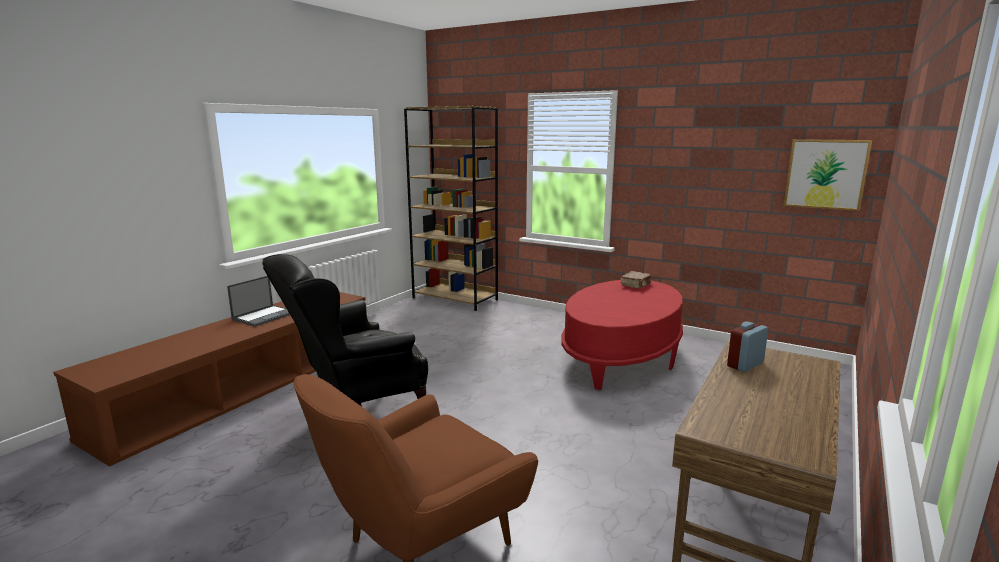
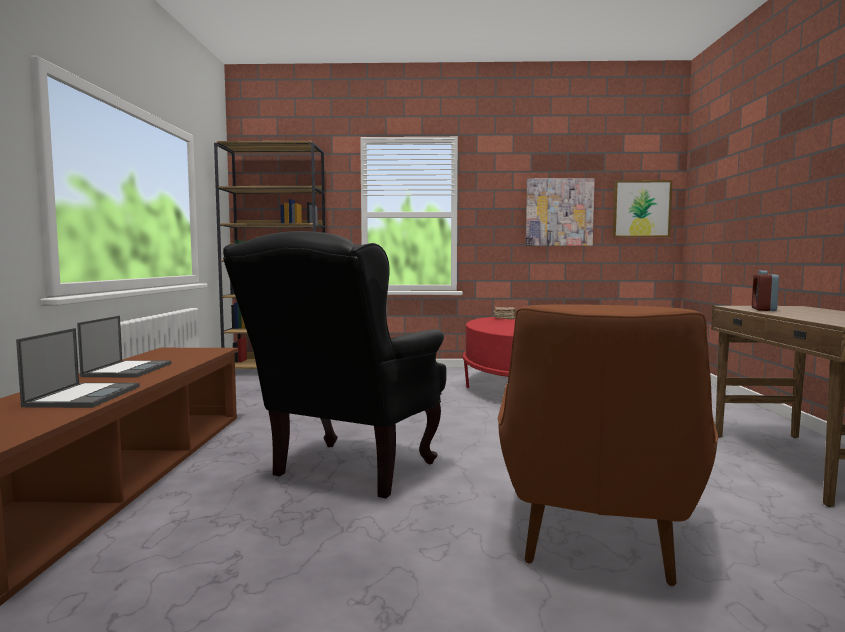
camera: 30 degrees left, 10 degrees down
(203, 343) = (84, 396): none -> laptop
(721, 173) = (559, 212): none -> picture

